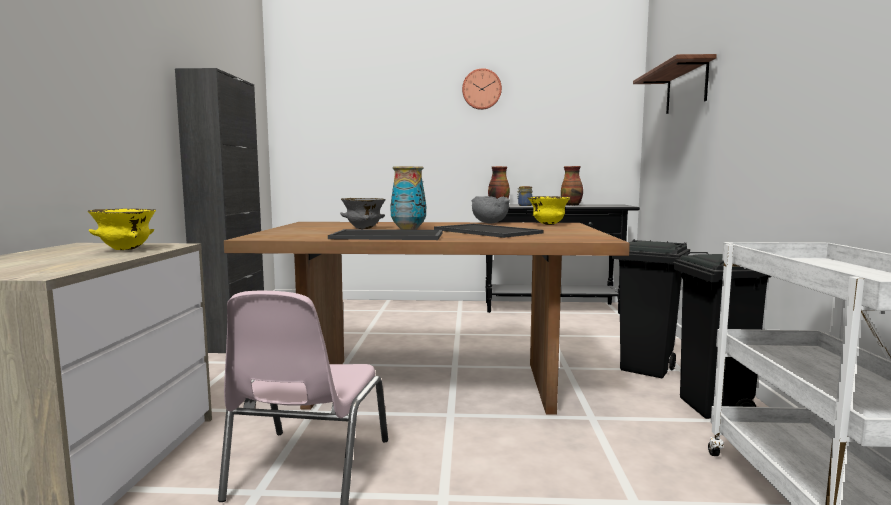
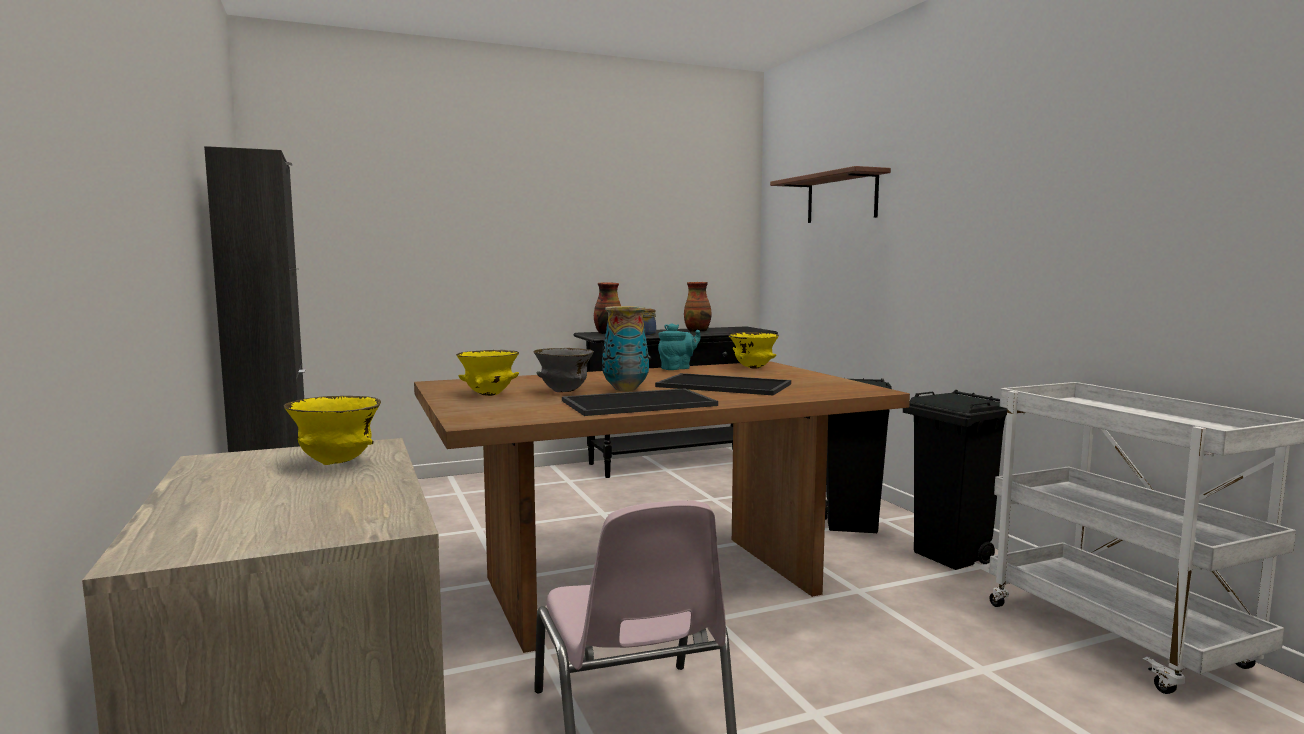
camera: 25 degrees left, 0 degrees up
(314, 228) = (489, 394): none -> yellow bowl
(481, 89) = (573, 178): wall clock -> none
(488, 223) = (677, 369): grey bowl -> turquoise teapot

